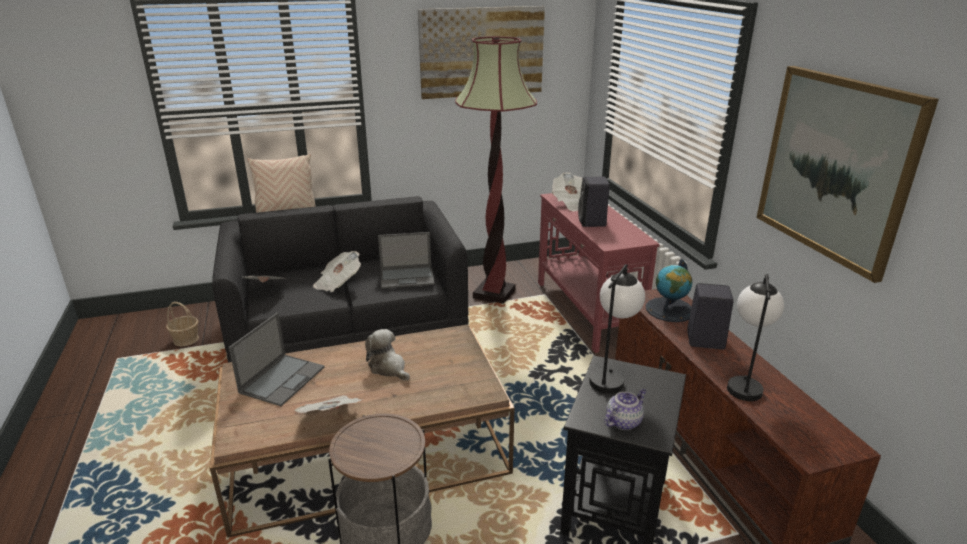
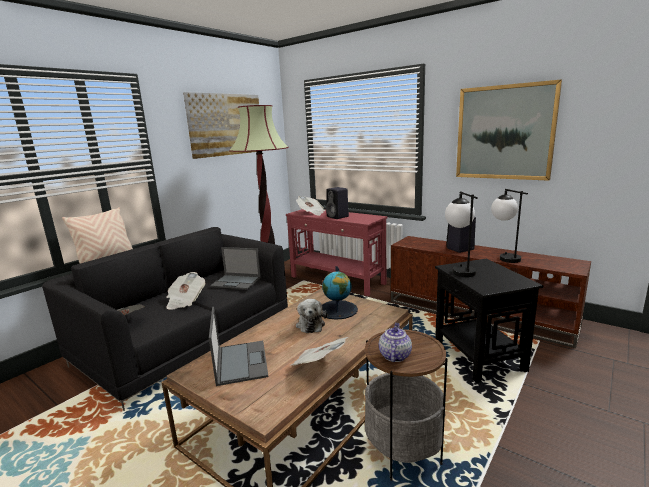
camera: 35 degrees left, 10 degrees down
(186, 339) = (31, 408): basket -> none
(388, 368) = (310, 324): plush toy -> plush toy turned 105 degrees counterclockwise
(407, 277) = (236, 282): laptop -> laptop turned 60 degrees clockwise
(623, 421) = (502, 283): teapot -> teapot (394, 355)
(670, 309) = (424, 244): globe -> globe (338, 310)

